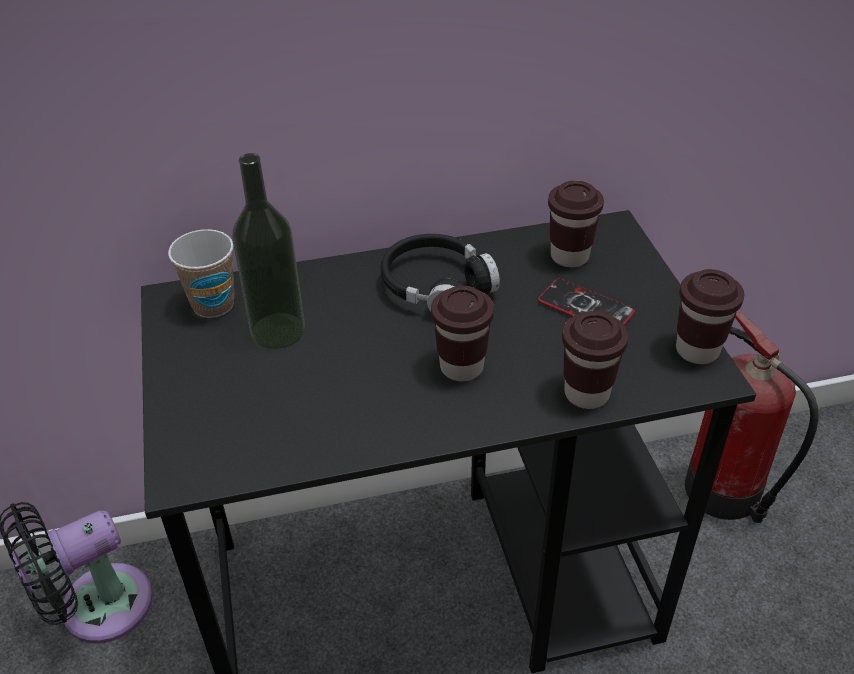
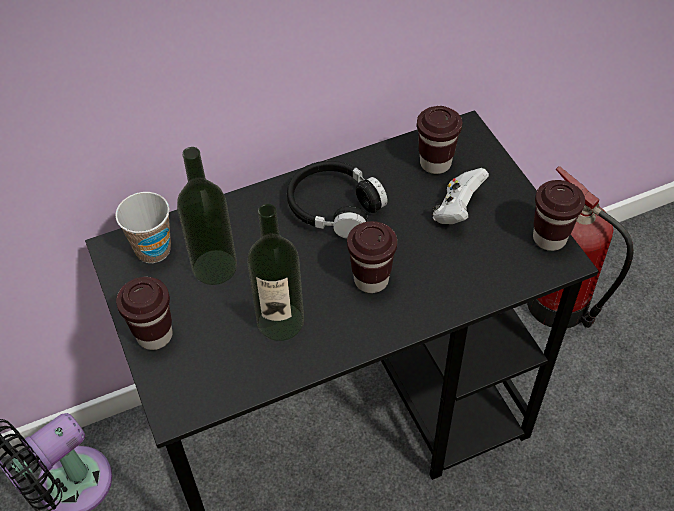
camera: 10 degrees left, 10 degrees up
(338, 397) = (280, 321): none -> bottle
(585, 307) = (457, 210): phone -> white game controller
(586, 394) = (472, 289): brown cup -> brown cup (154, 335)

